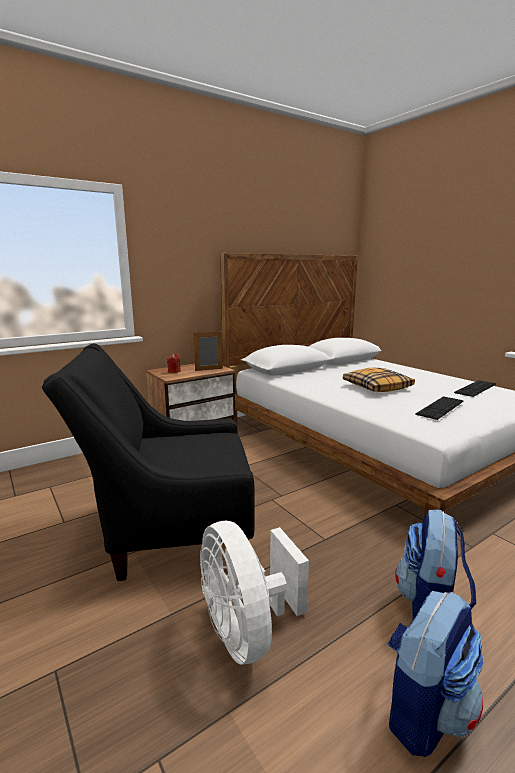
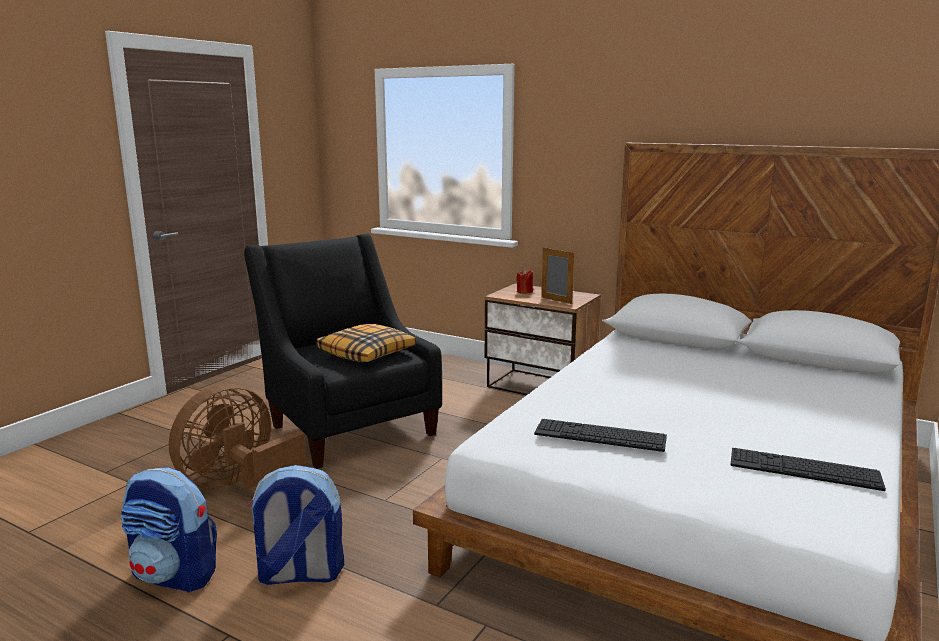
camera: 65 degrees right, 0 degrees up
(247, 630) = (238, 486): white fan -> brown fan
(377, 387) = (663, 392): pillow -> pillow (367, 353)

